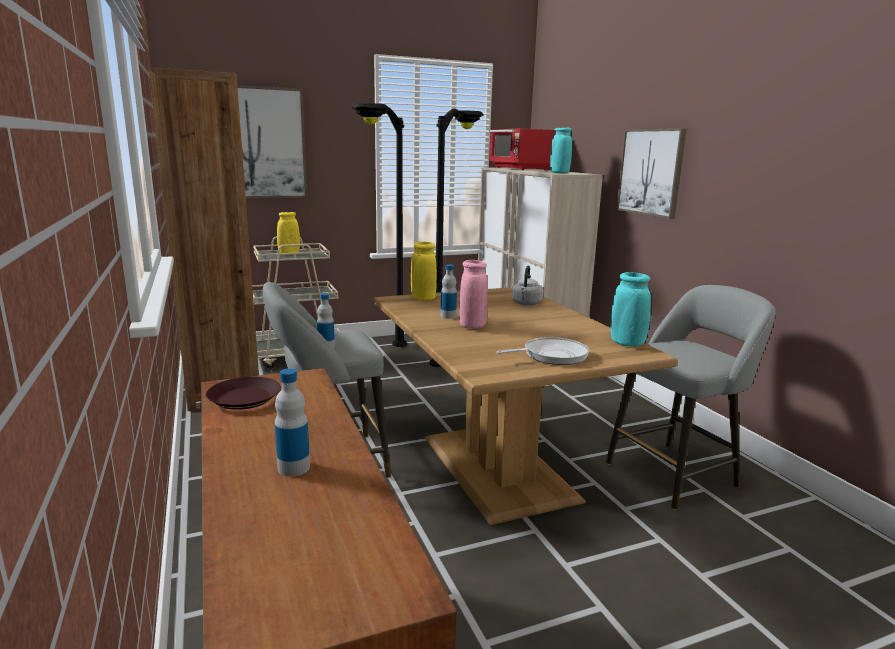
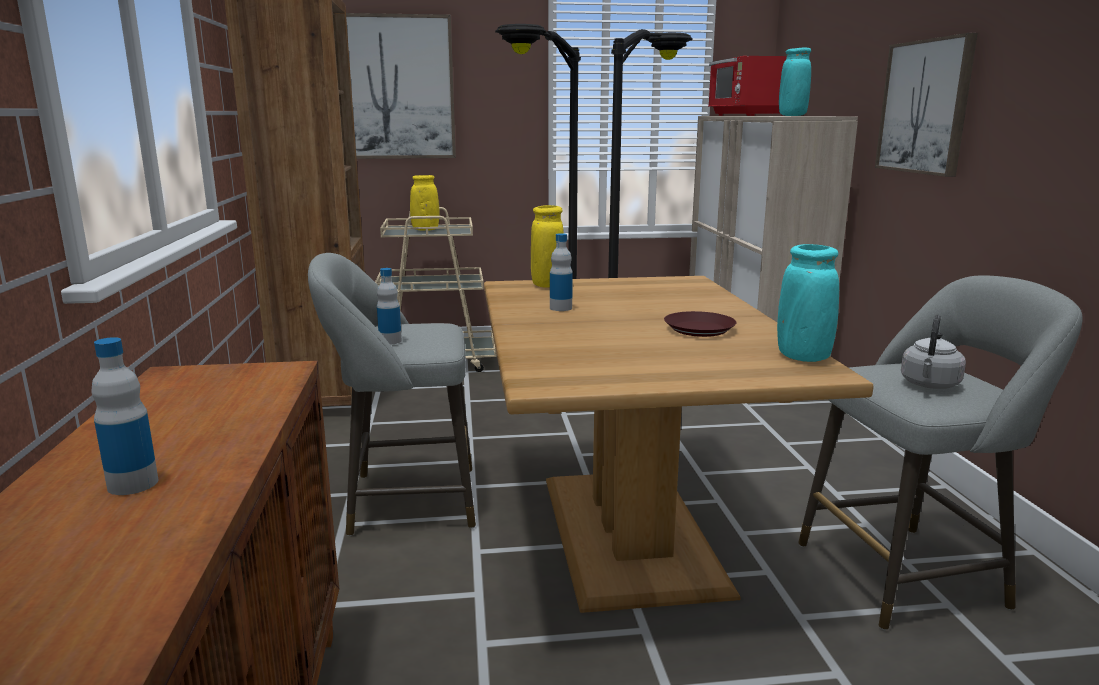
camera: 15 degrees right, 0 degrees up
(245, 398) = (176, 390): brown plate -> brown plate (700, 329)
(472, 326) = (583, 322): pink vase -> none
(526, 304) = (690, 297): grey kettle -> grey kettle (929, 385)
(551, 355) = (665, 367): frying pan -> none

